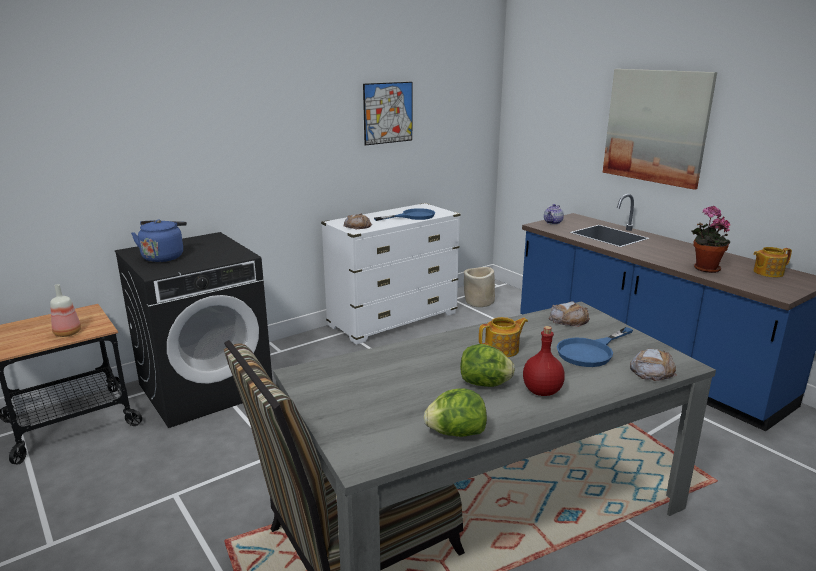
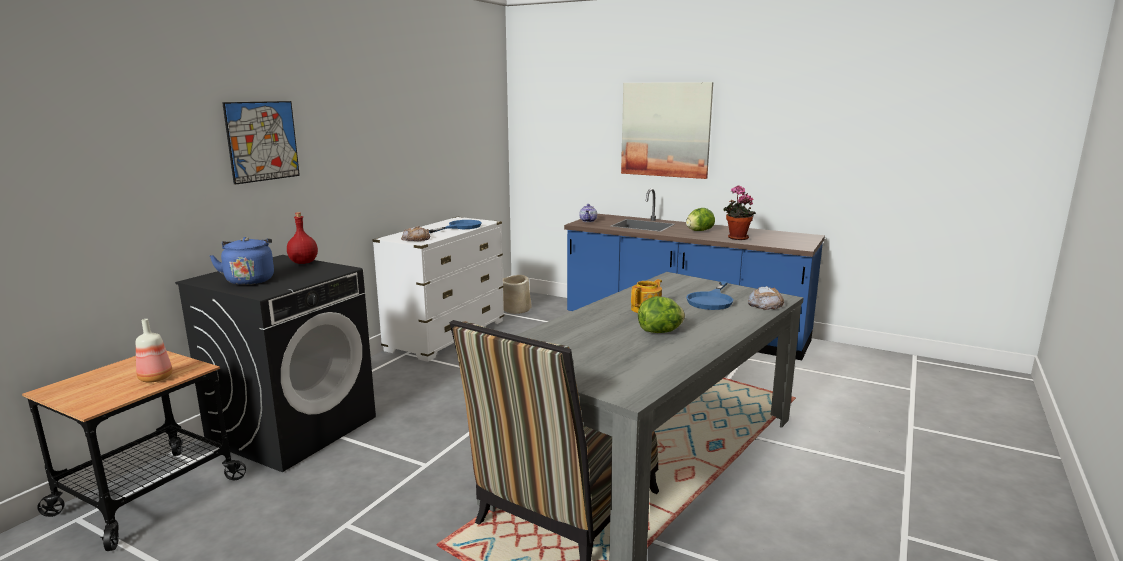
camera: 25 degrees left, 5 degrees down
(388, 113) = (422, 127): picture -> picture (262, 141)
(456, 433) = (677, 364): lettuce -> lettuce (699, 231)
(542, 391) = (707, 328): red bottle -> red bottle (303, 262)
(568, 319) = (672, 284): bread -> none
(767, 272) = (779, 235): teapot -> none

